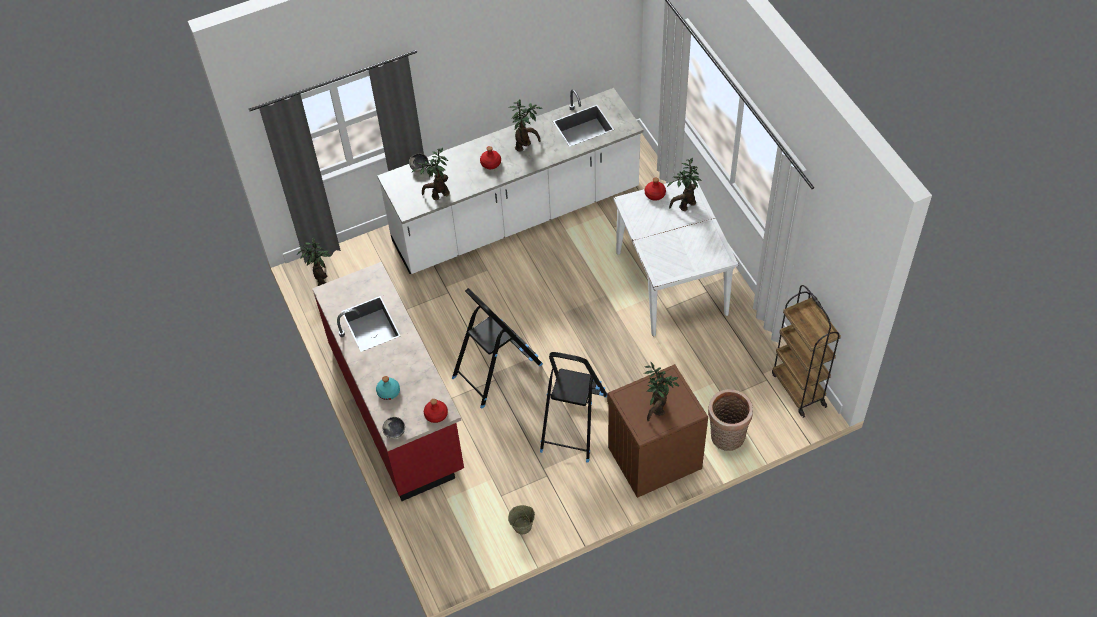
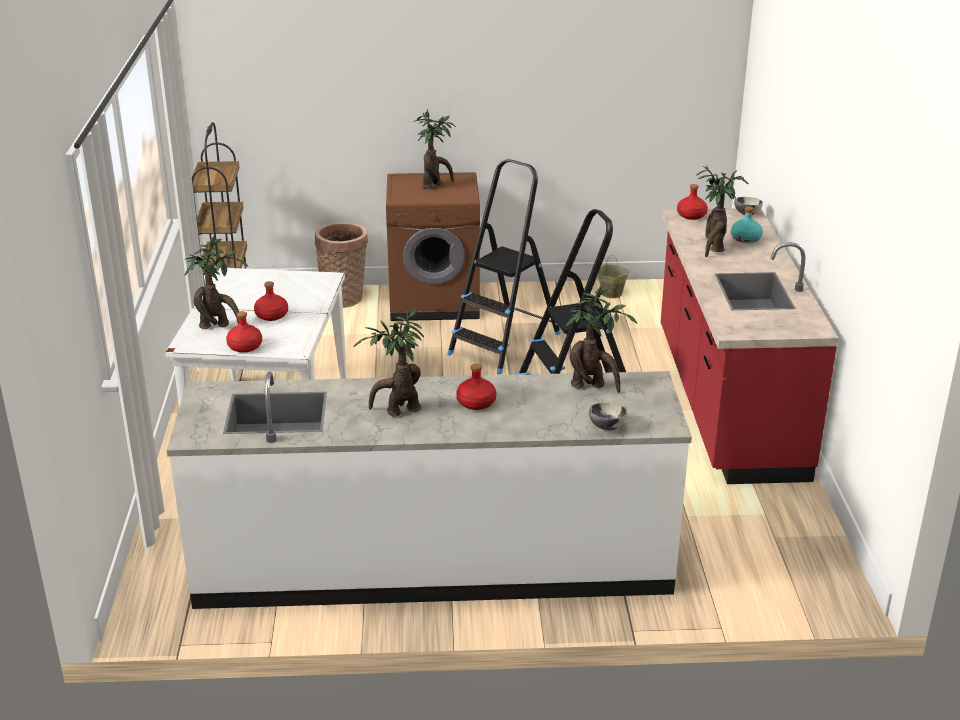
camera: 160 degrees left, 25 degrees down
(321, 279) = (818, 572): potted plant -> potted plant (714, 249)
(662, 226) = (272, 316): none -> red bottle

